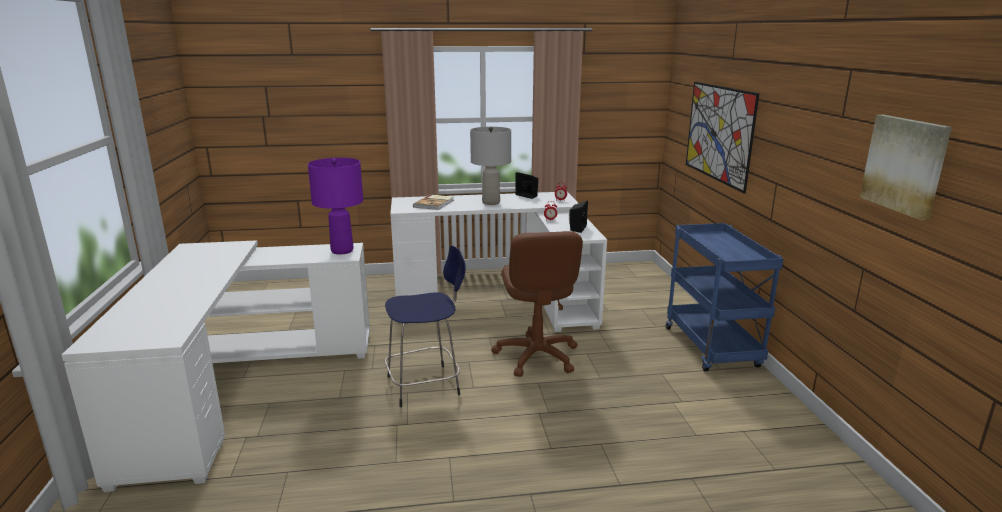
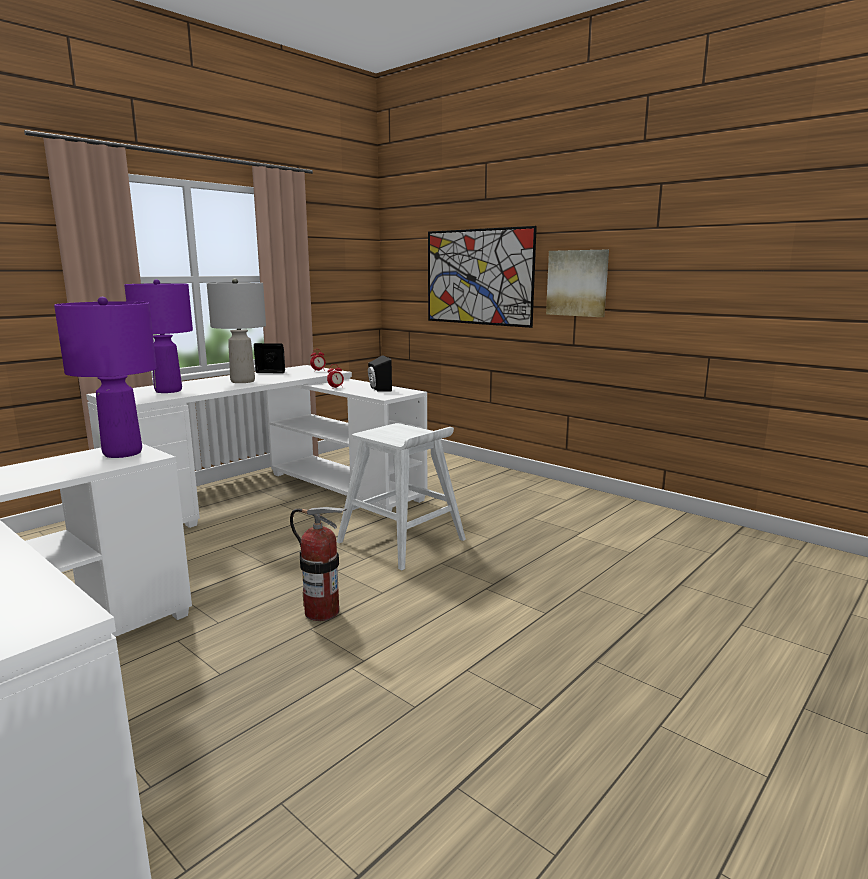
camera: 40 degrees left, 5 degrees down
(426, 385) = (322, 612): blue stool -> fire extinguisher
(434, 203) = (169, 390): book -> purple table lamp
(536, 356) = (402, 541): brown office chair -> white stool
(713, 348) = (538, 487): blue cart -> none
(905, 165) = (747, 253): picture -> picture (577, 283)

